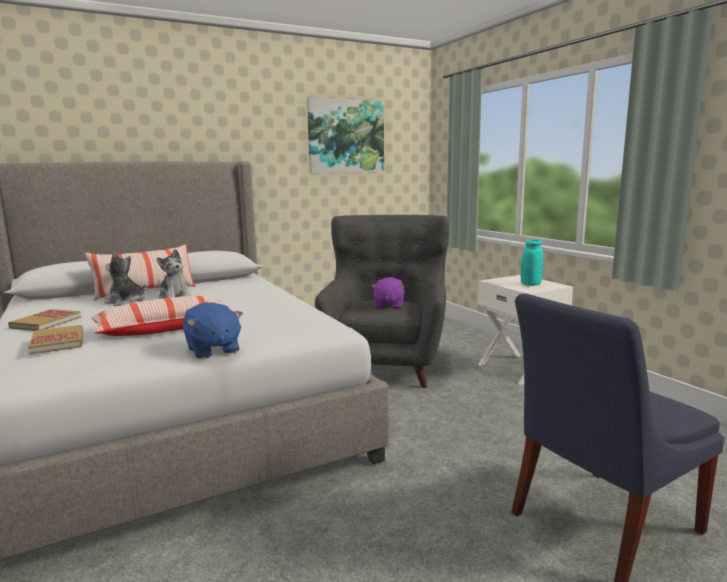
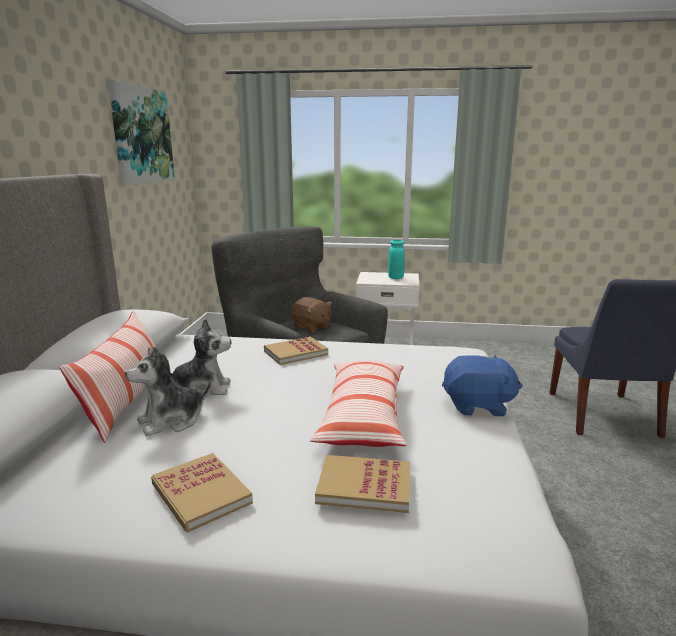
camera: 55 degrees left, 5 degrees up
(258, 298) = (295, 353): none -> book
(388, 306) = (311, 327): purple plush toy -> brown plush toy

